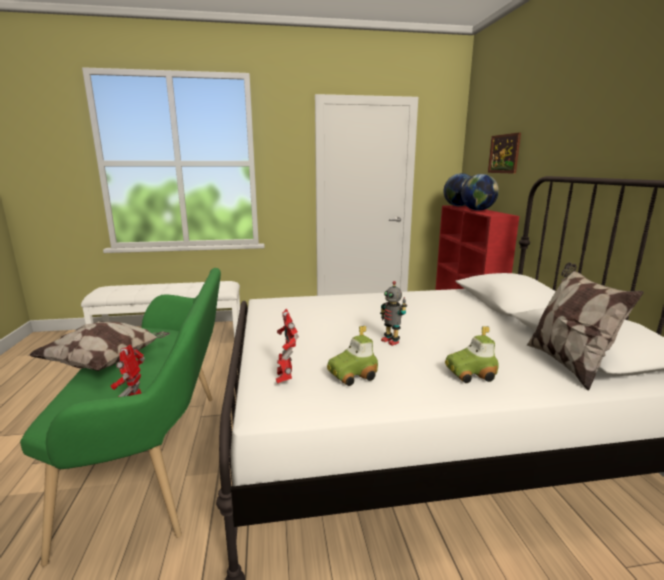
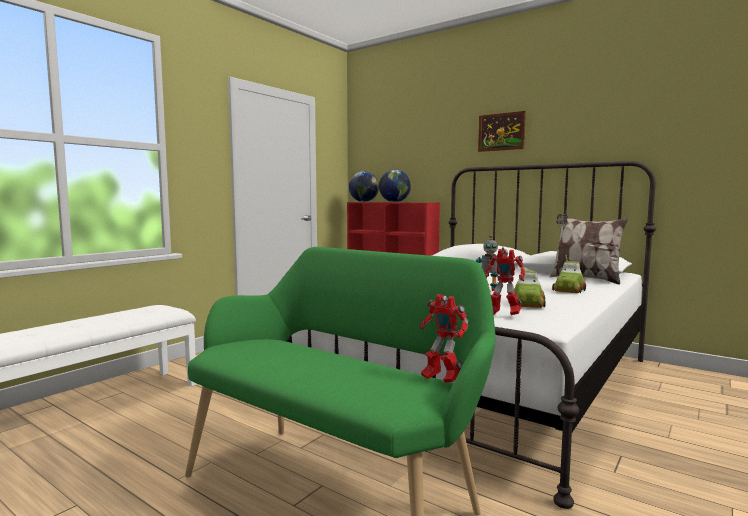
camera: 45 degrees left, 10 degrees down
(107, 362) = (287, 369): pillow -> none
(504, 153) = (408, 153): picture -> picture (501, 132)

